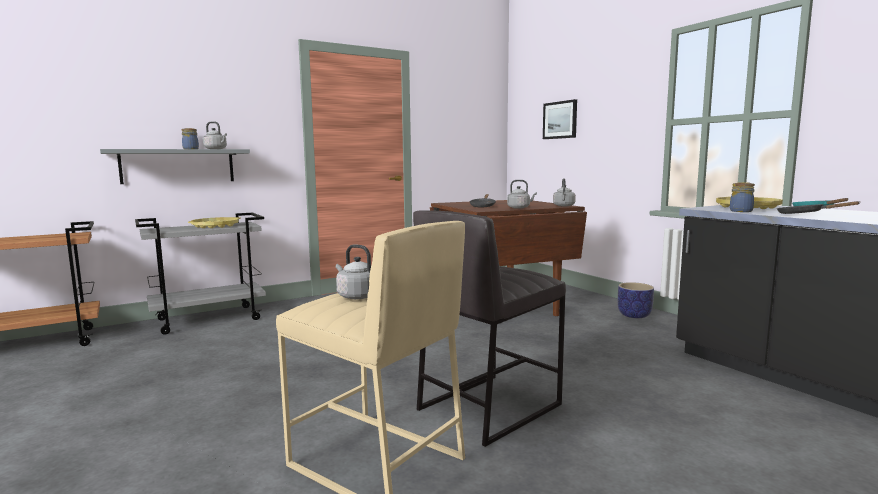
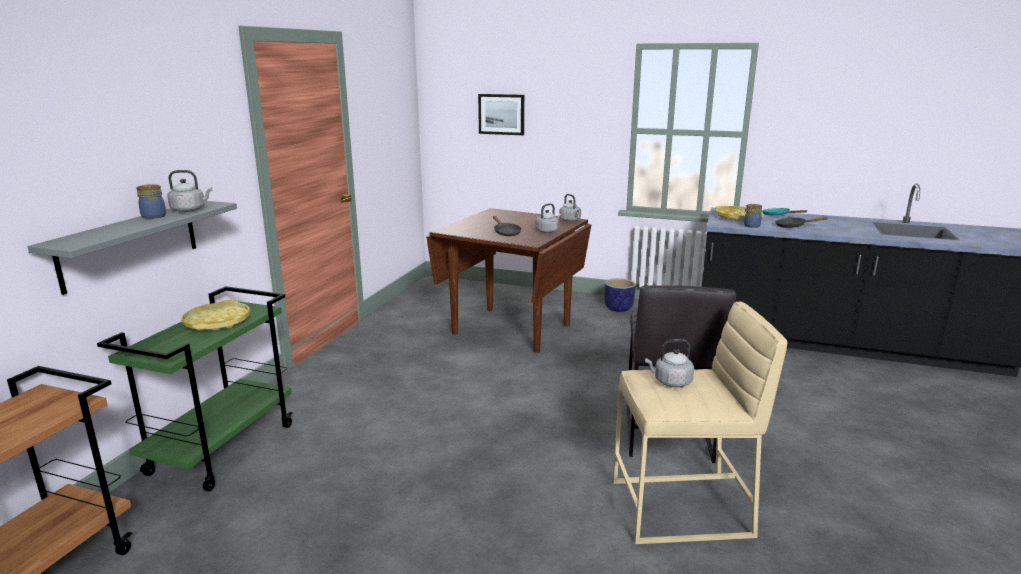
camera: 40 degrees left, 10 degrees up
(210, 319) = (222, 448): grey cart -> green cart

